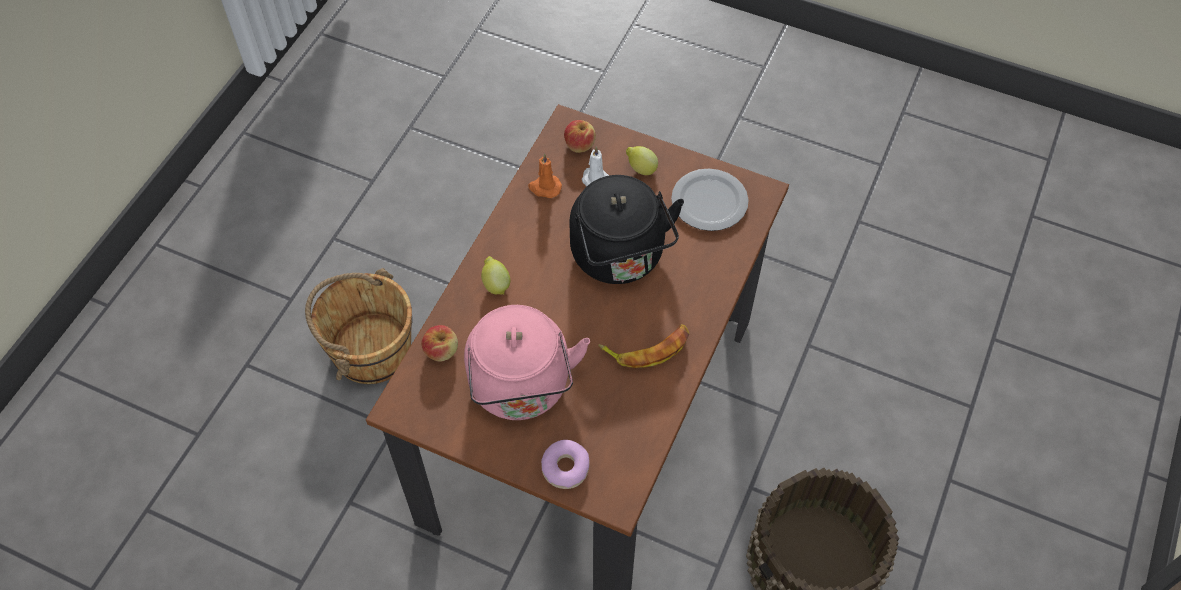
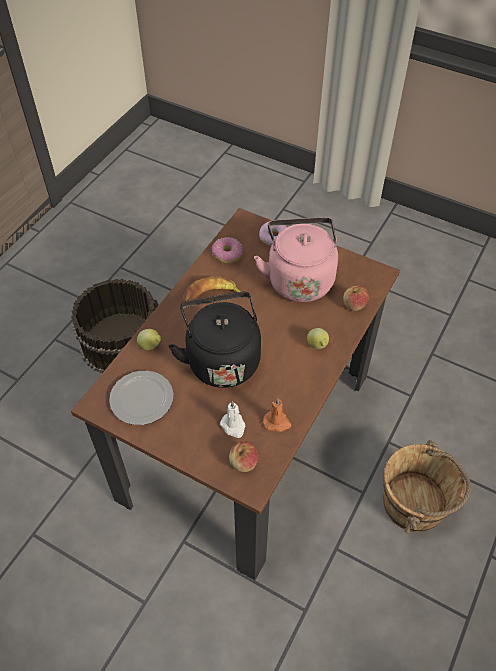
camera: 175 degrees left, 5 degrees down
(637, 426) = (227, 254): none -> donut
(641, 169) = (192, 433): lemon -> lemon (151, 346)

